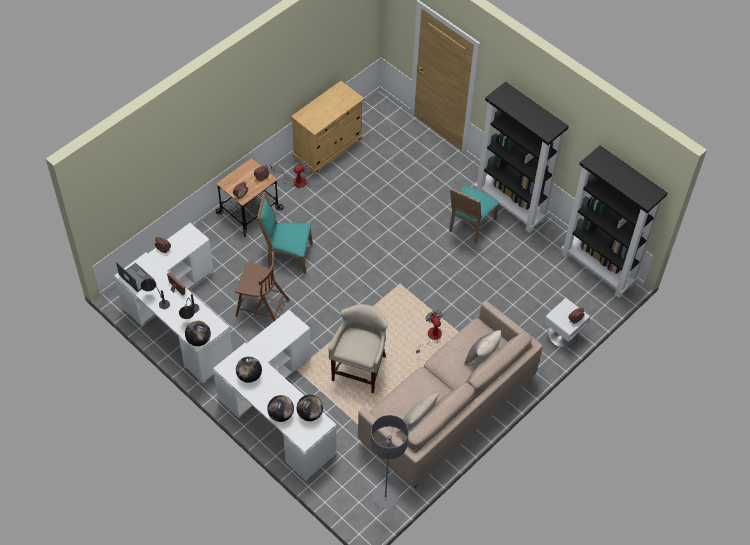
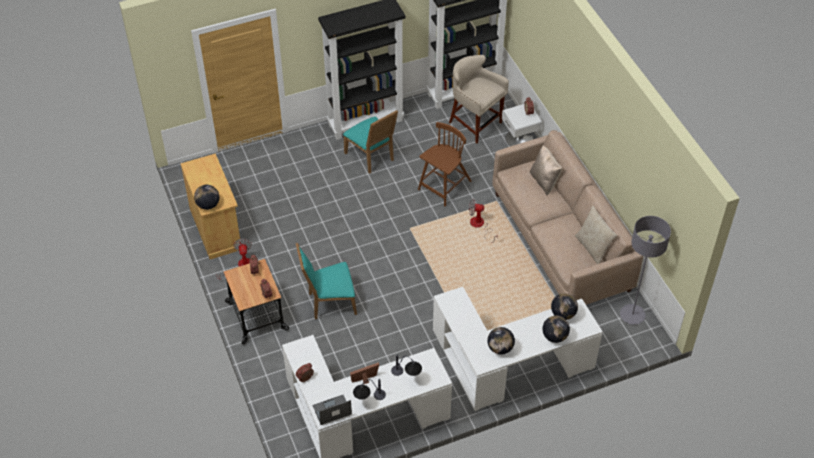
camera: 65 degrees left, 5 degrees down
(198, 340) = (438, 377): globe -> globe (208, 205)
(261, 307) = (382, 343): brown chair -> brown chair (444, 186)
(287, 255) = (329, 302): turquoise chair -> turquoise chair turned 45 degrees clockwise
(359, 370) = (490, 289): beige stool -> beige stool (475, 124)

